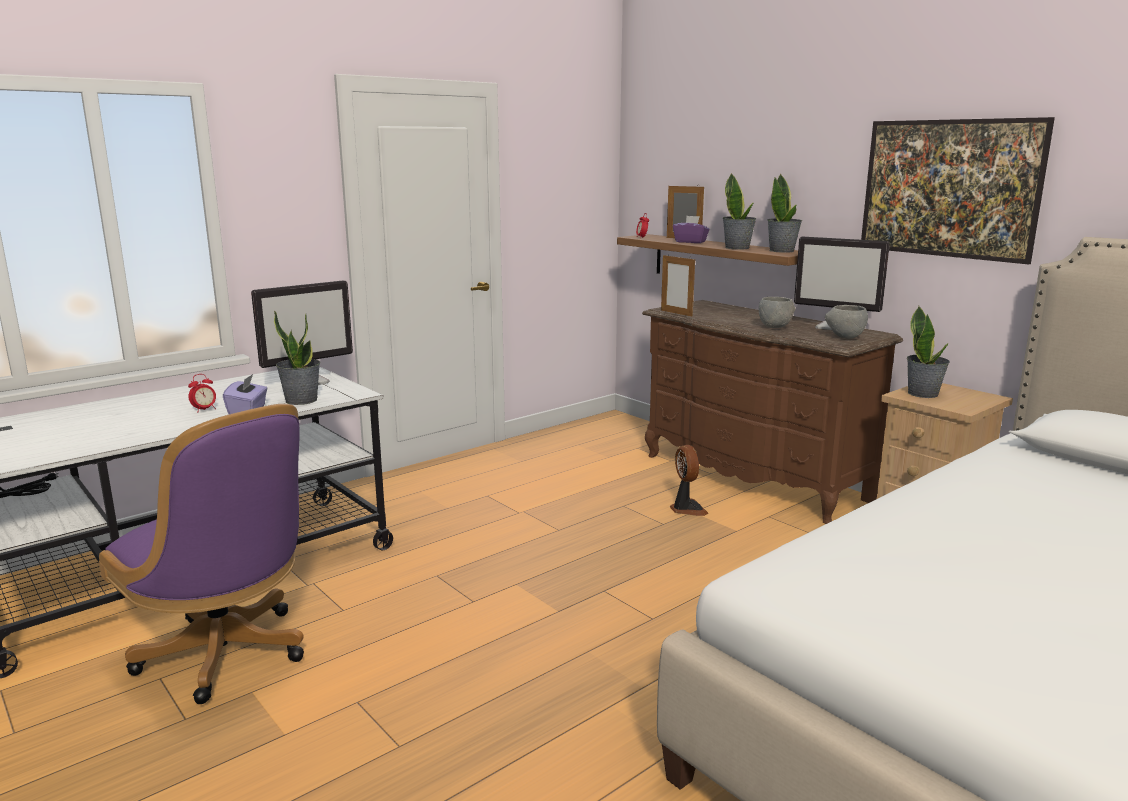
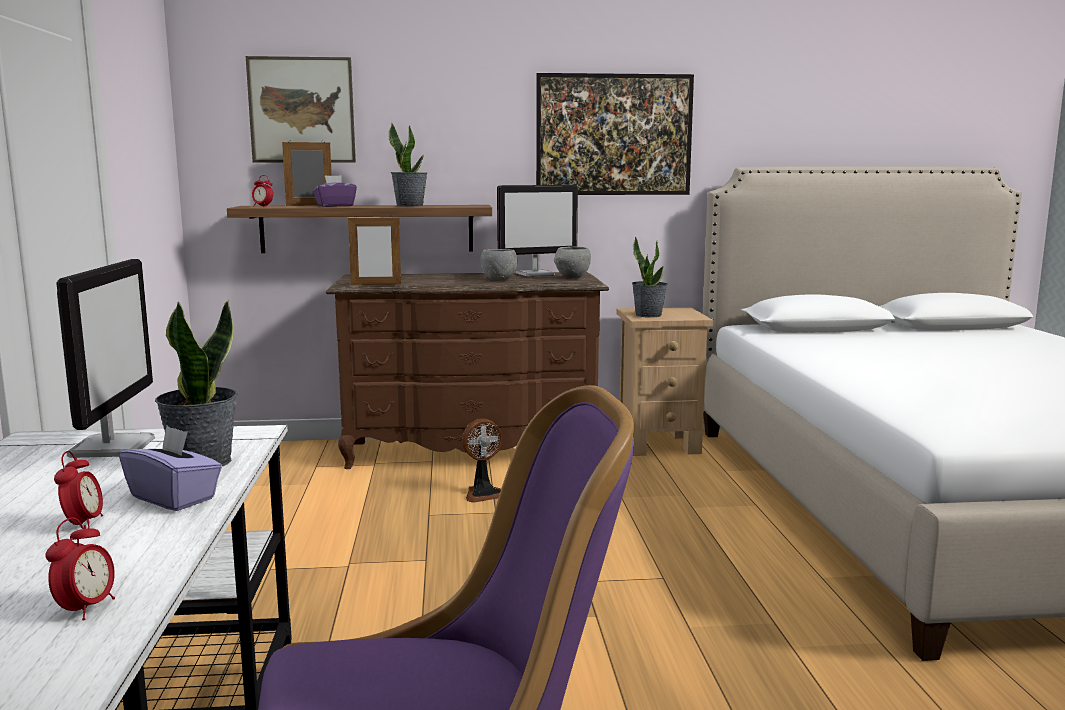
camera: 55 degrees left, 5 degrees down
(120, 437) = (86, 609): none -> alarm clock
(686, 509) = (483, 494): fan -> fan turned 135 degrees clockwise
(691, 158) = (301, 110): none -> picture
(782, 251) = (458, 205): potted plant -> none

